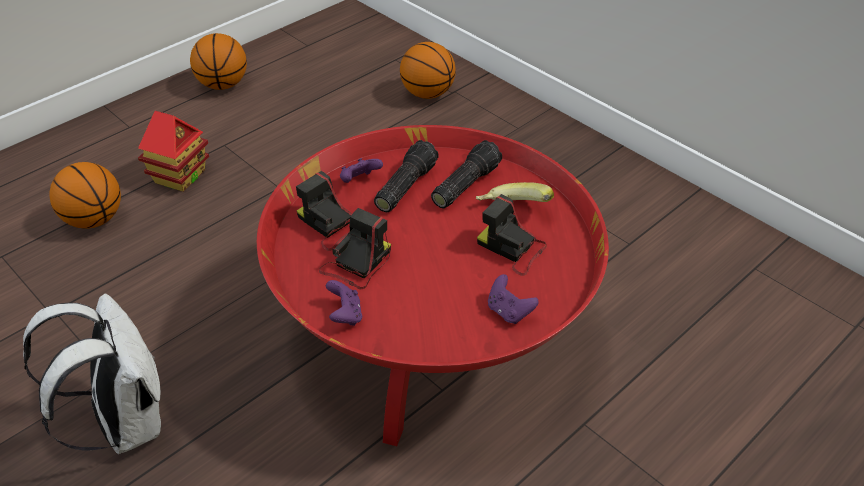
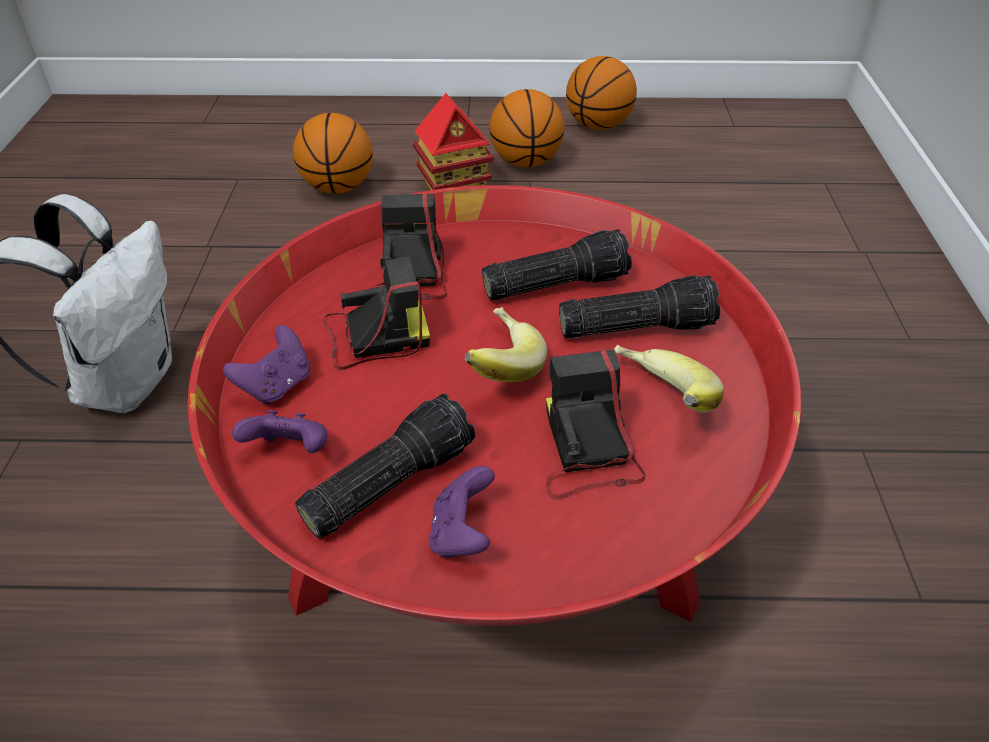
camera: 45 degrees right, 0 degrees up
(359, 181) = (511, 248): purple game controller -> purple game controller (291, 451)
(427, 93) = (824, 237): basketball -> basketball (526, 162)
(431, 239) = (498, 366): none -> banana
(454, 315) = (388, 481): none -> flashlight

